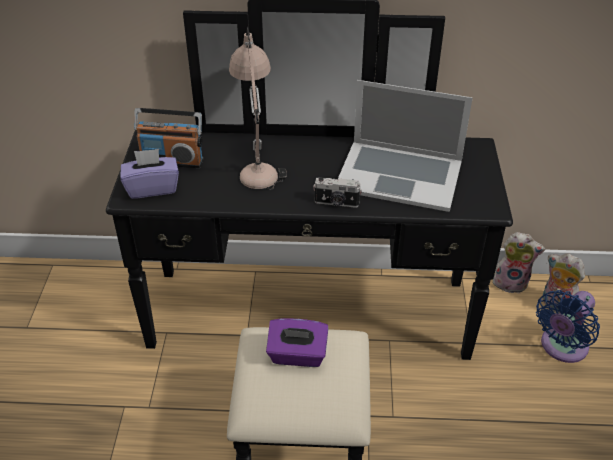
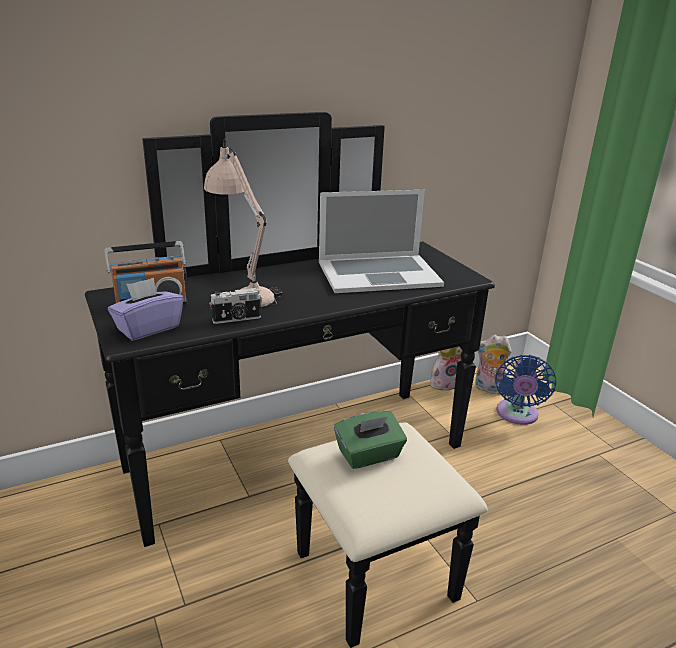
camera: 30 degrees left, 15 degrees down
(297, 355) = (369, 455): purple tissue box -> green tissue box
(336, 203) = (346, 300): camera -> camera (237, 319)

